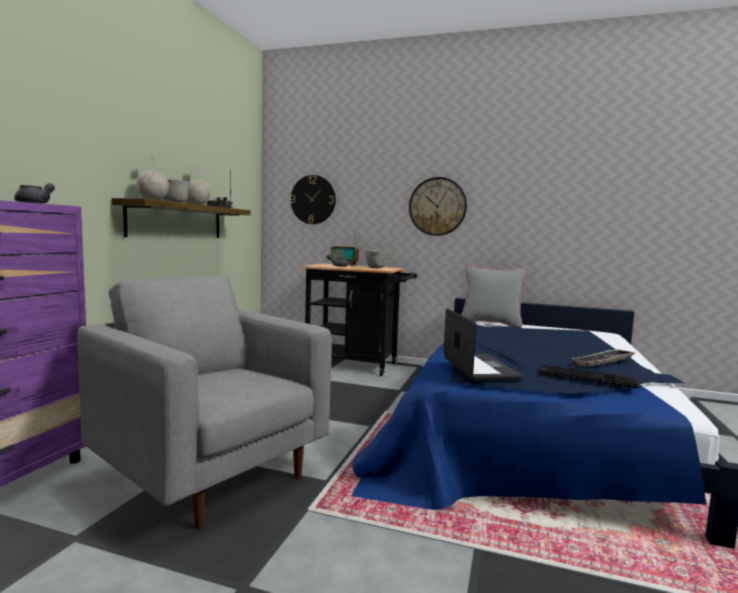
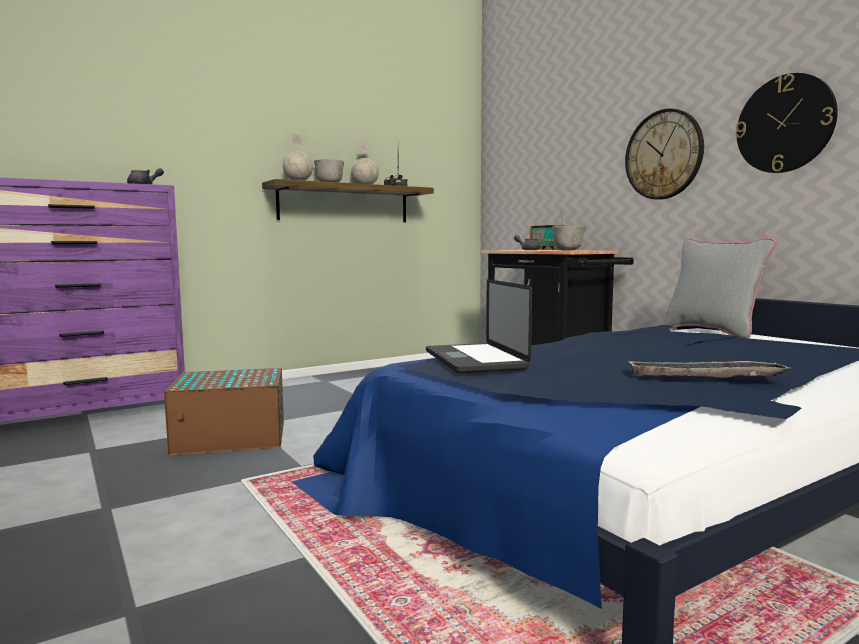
camera: 40 degrees right, 0 degrees up
(211, 474) = (232, 438): grey armchair -> brown storage box
(313, 199) = (525, 169): wall clock -> wall clock (784, 124)
(479, 368) = (474, 360): laptop -> laptop turned 135 degrees clockwise
(588, 377) = (595, 384): keyboard -> none

